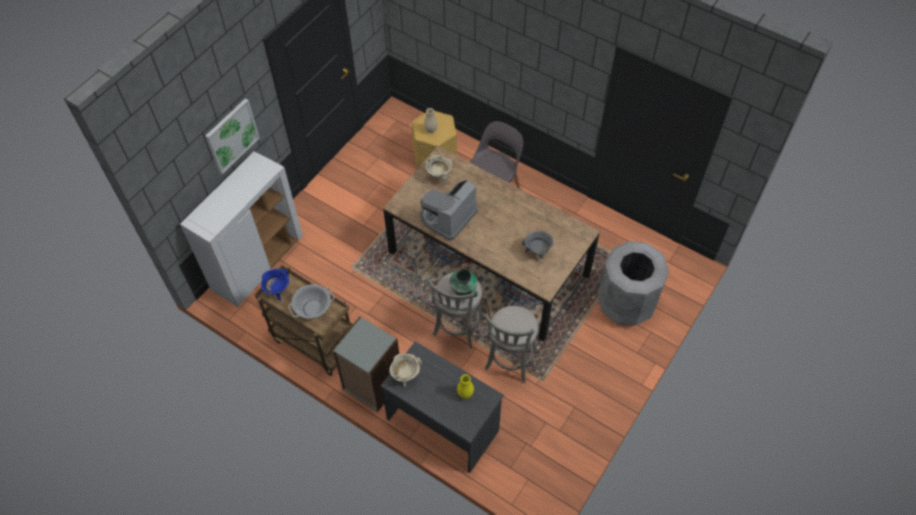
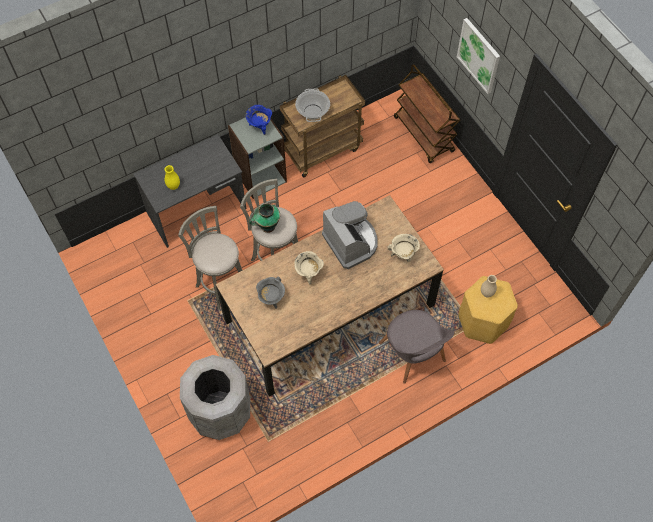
camera: 115 degrees right, 5 degrees up
(258, 263) = (424, 135): white cabinet -> brown cart
(278, 291) = (343, 94): blue cooking pot -> blue cooking pot (260, 126)
(406, 375) = (215, 153): beige cooking pot -> beige cooking pot (308, 273)

